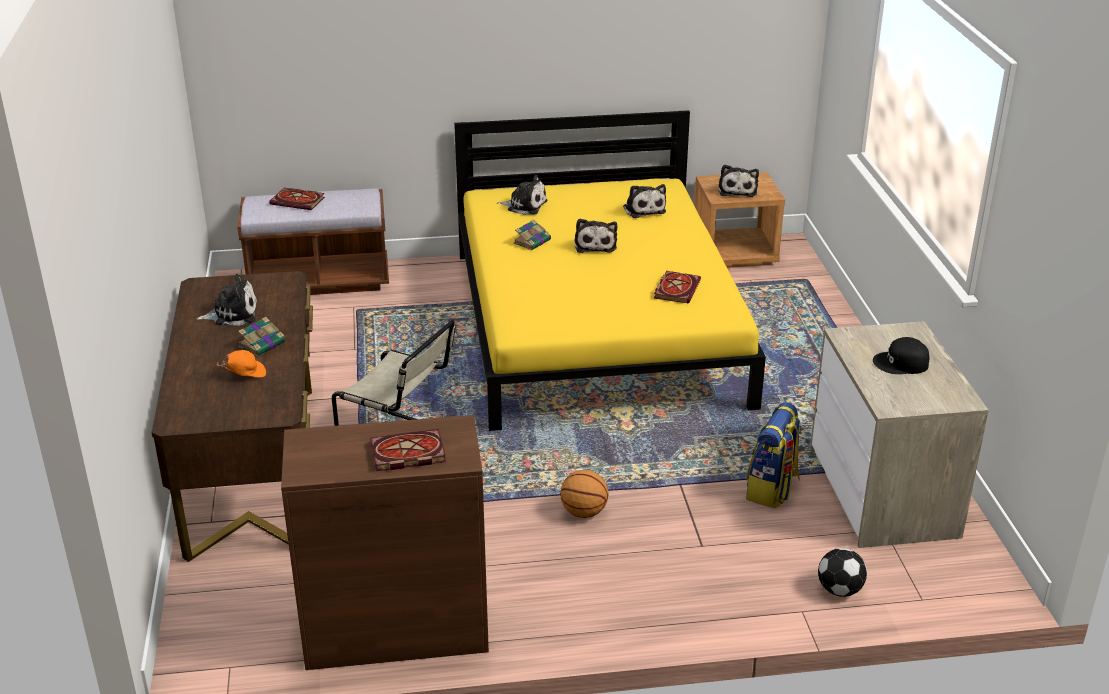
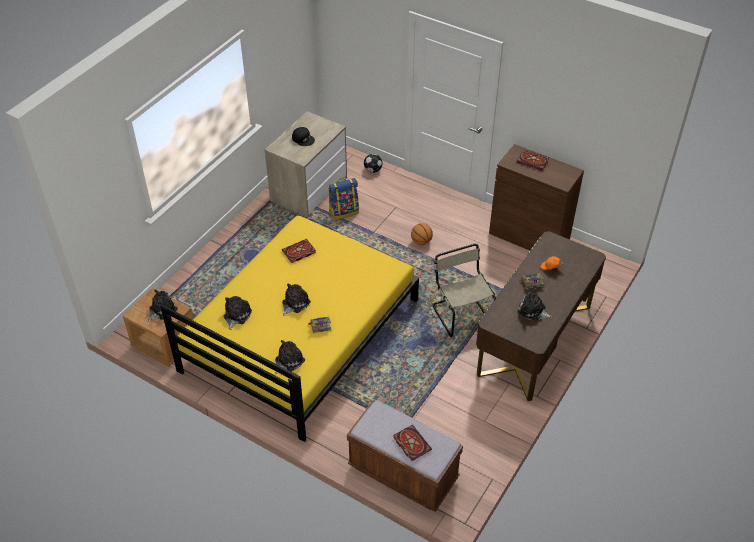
camera: 140 degrees left, 15 degrees up
(524, 205) = (288, 361): plush toy -> plush toy turned 75 degrees clockwise

